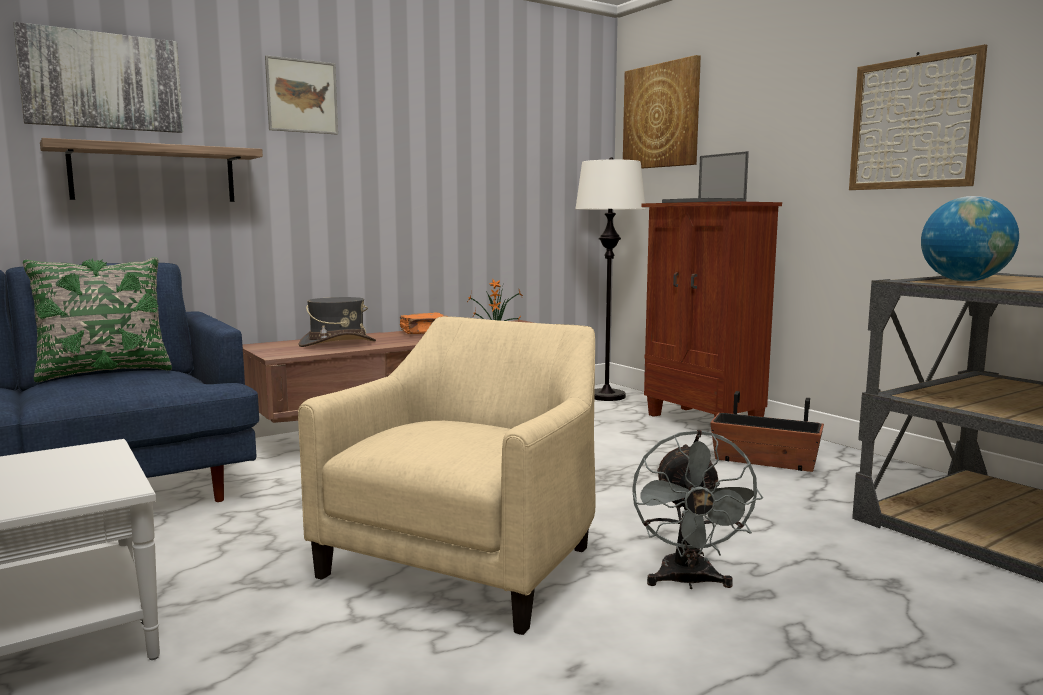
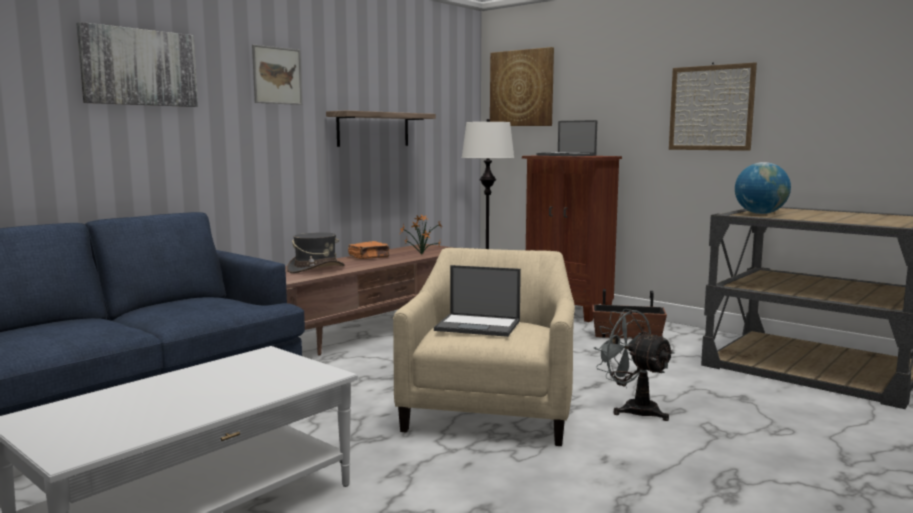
camera: 15 degrees left, 0 degrees up
(104, 373) = (173, 302): green pillow -> none
(154, 174) = (175, 140): shelf -> shelf (373, 129)
(439, 431) = (479, 326): none -> laptop
(688, 582) = (633, 409): grey fan -> grey fan turned 150 degrees clockwise

